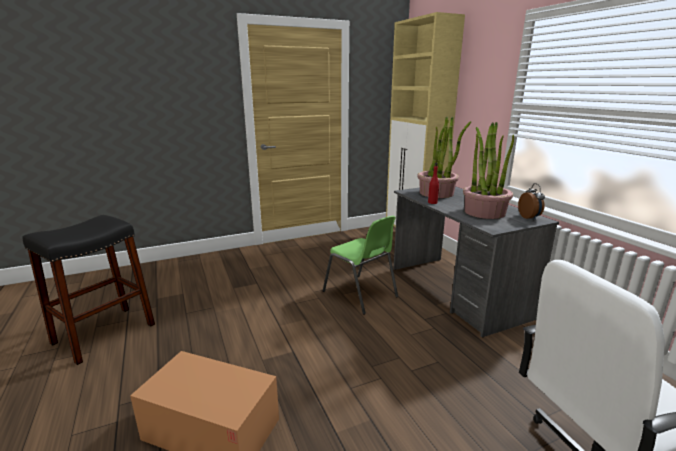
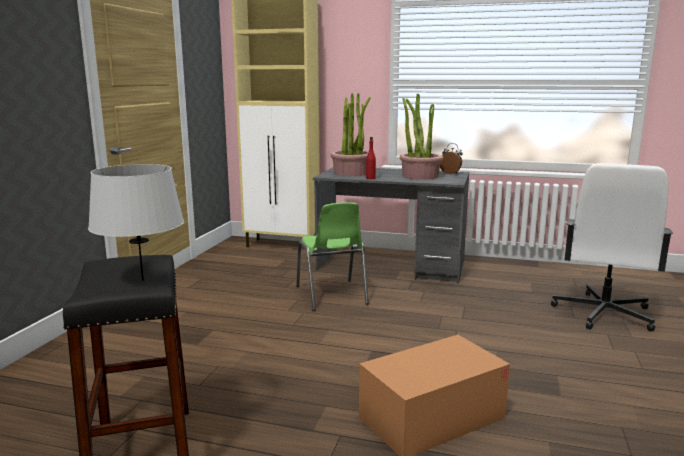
camera: 50 degrees left, 5 degrees down
(73, 234) = (143, 280): none -> grey table lamp
(361, 294) = (331, 295): green chair -> green chair turned 75 degrees clockwise

